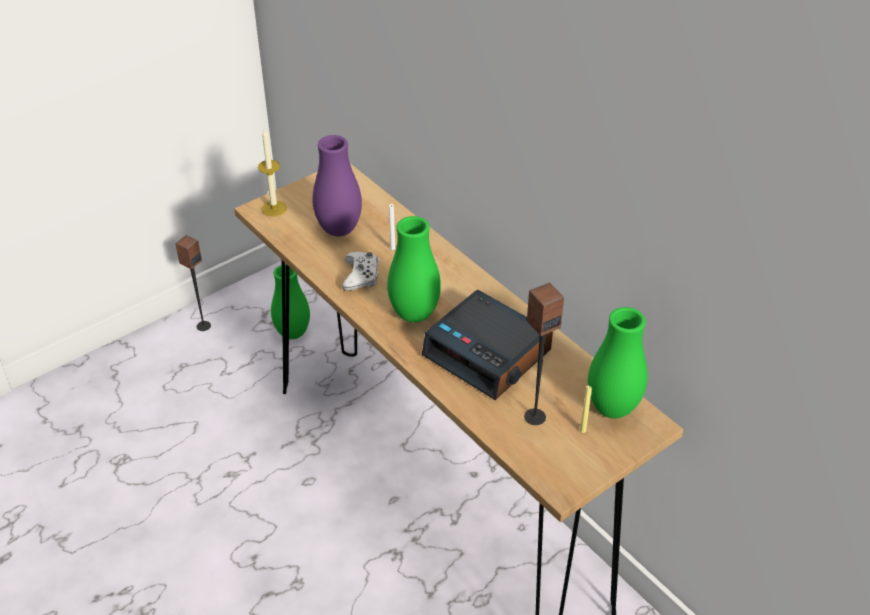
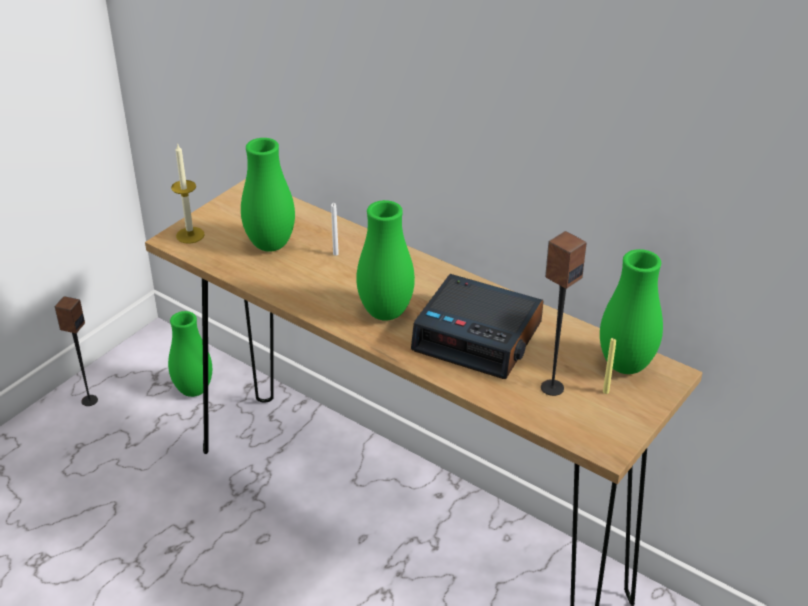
camera: 15 degrees left, 5 degrees down
(339, 230) = (270, 245): purple vase -> green vase
(361, 276) = (313, 285): white game controller -> none

